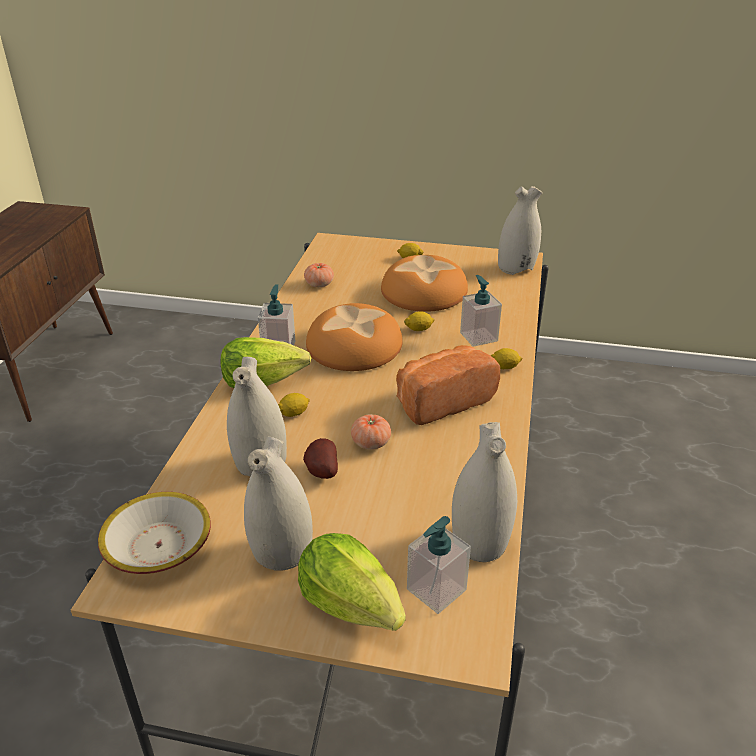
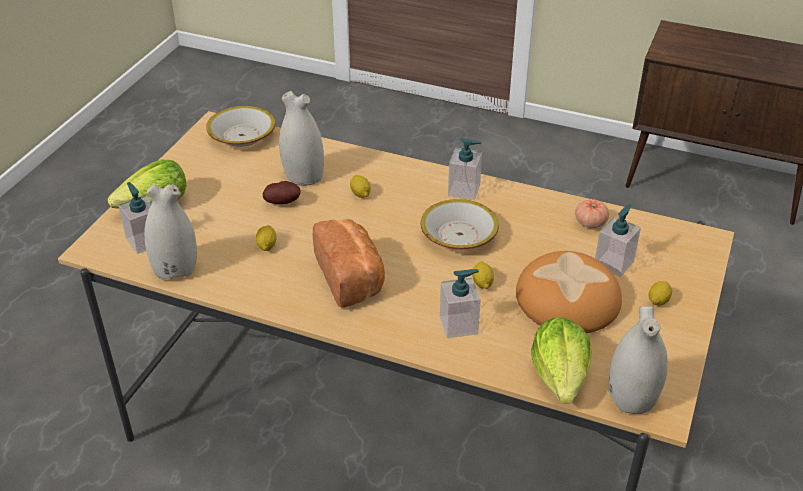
camera: 100 degrees right, 5 degrees up
(263, 380) = (413, 180): lettuce -> lettuce (560, 377)
(281, 552) = (212, 181): white vase -> none
(354, 345) = (459, 235): bread -> bowl
(371, 274) = (614, 263): none -> soap dispenser
(371, 443) = (307, 230): tomato -> none
(504, 367) = (395, 332): lemon -> lemon (267, 245)

